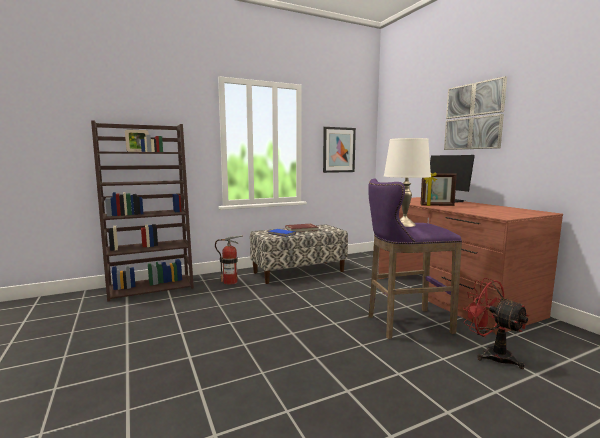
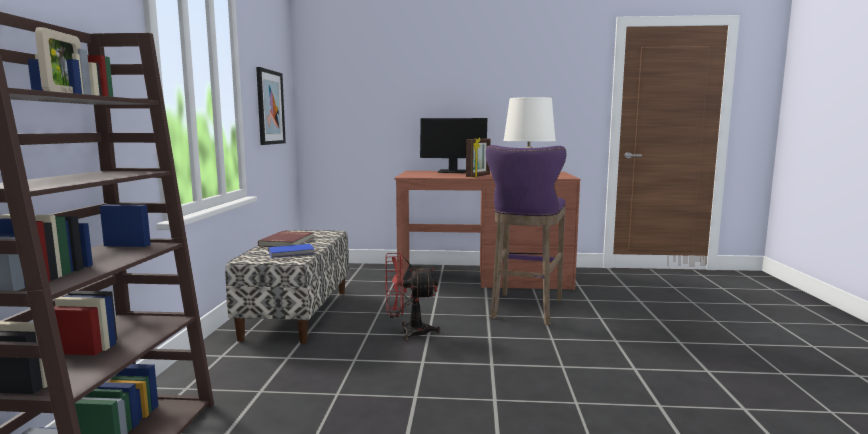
camera: 60 degrees left, 0 degrees up
(230, 282) = (245, 366): fire extinguisher -> none
(473, 116) = (462, 75): picture -> none
(491, 354) = (604, 302): red fan -> red fan (407, 332)

